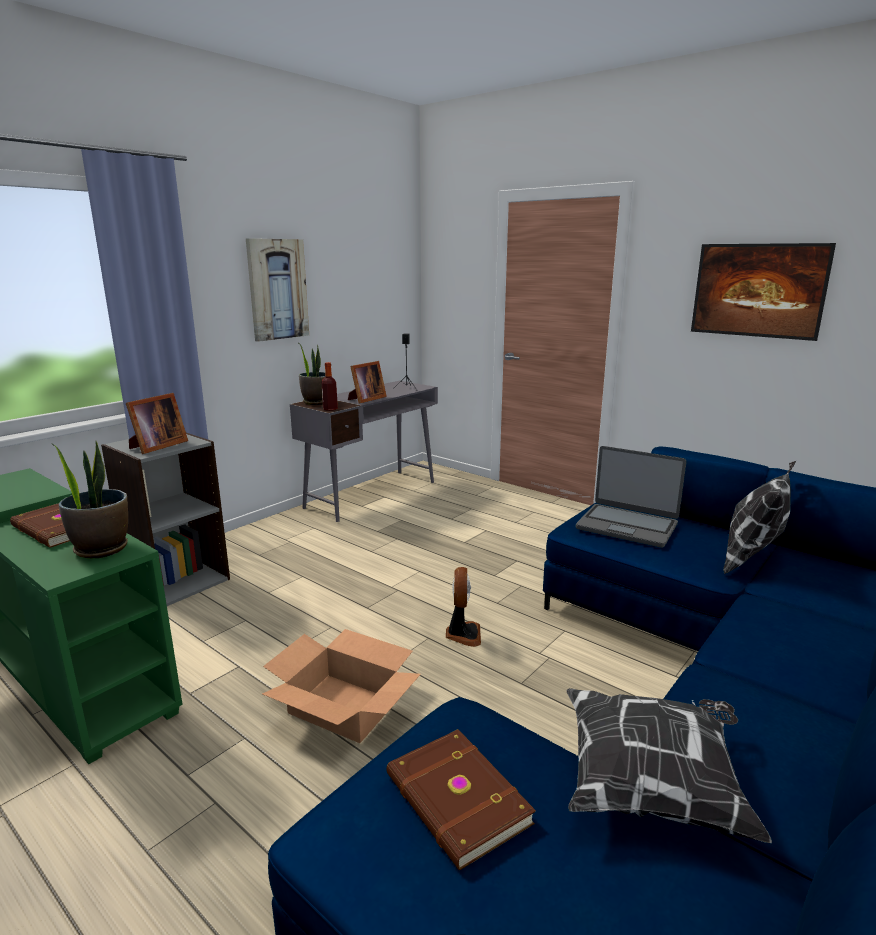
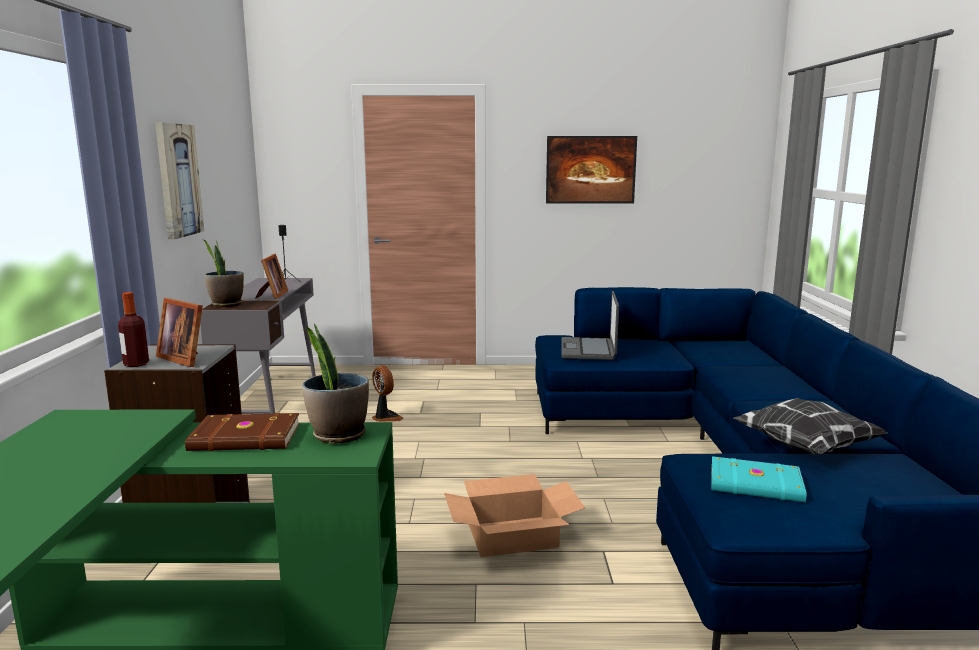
camera: 40 degrees left, 5 degrees down
(156, 446) = (185, 358): picture frame -> picture frame turned 135 degrees clockwise
(330, 409) = (259, 307): bottle -> bottle (136, 364)
(456, 801) = (756, 485): brown book -> turquoise book
(462, 634) = (519, 466): fan -> fan (385, 418)
(627, 526) = (588, 350): laptop -> laptop turned 105 degrees clockwise
(752, 559) = (677, 350): pillow -> none

